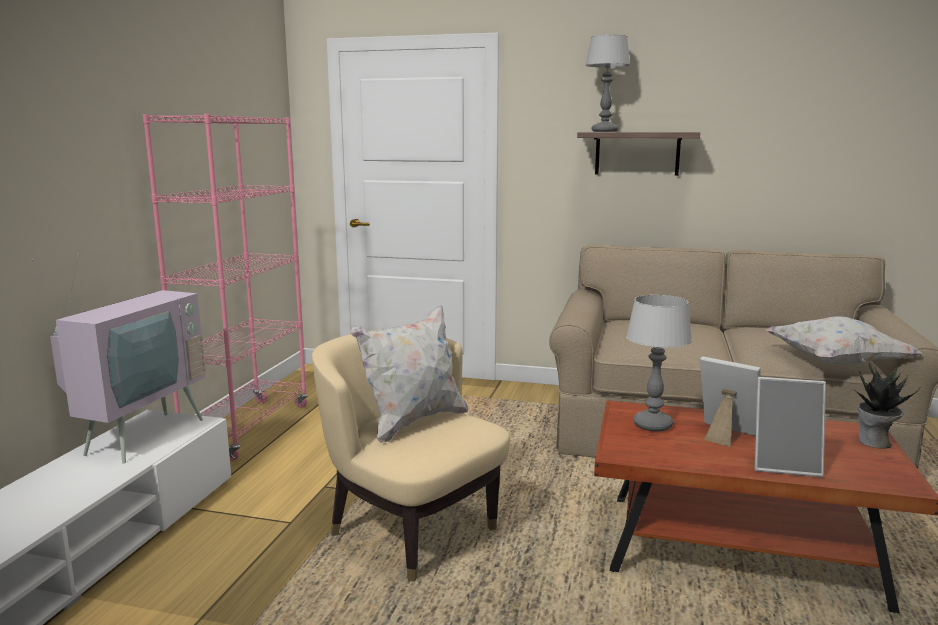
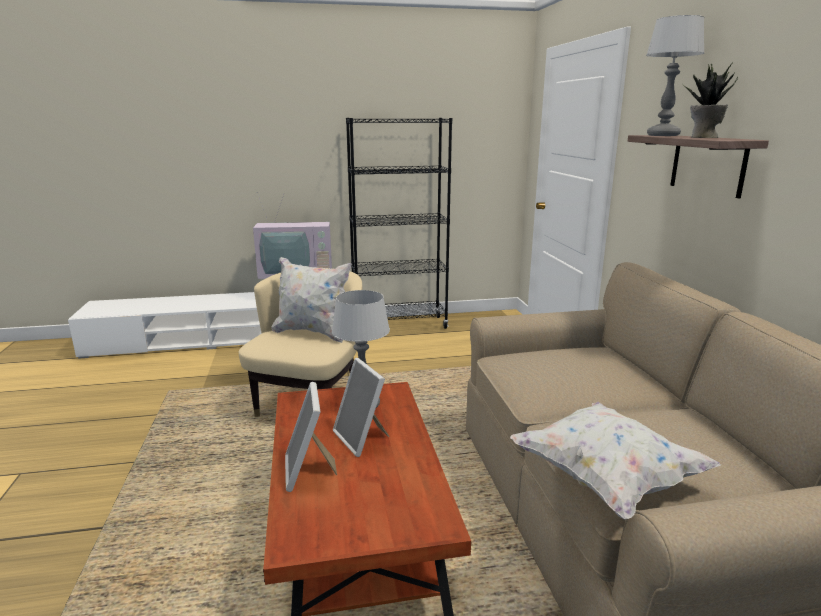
camera: 65 degrees right, 5 degrees up
(248, 428) = (399, 325): pink bookcase -> black bookcase
(725, 435) = (362, 438): picture frame -> picture frame turned 135 degrees clockwise
(875, 443) = (401, 529): potted plant -> potted plant (703, 137)

